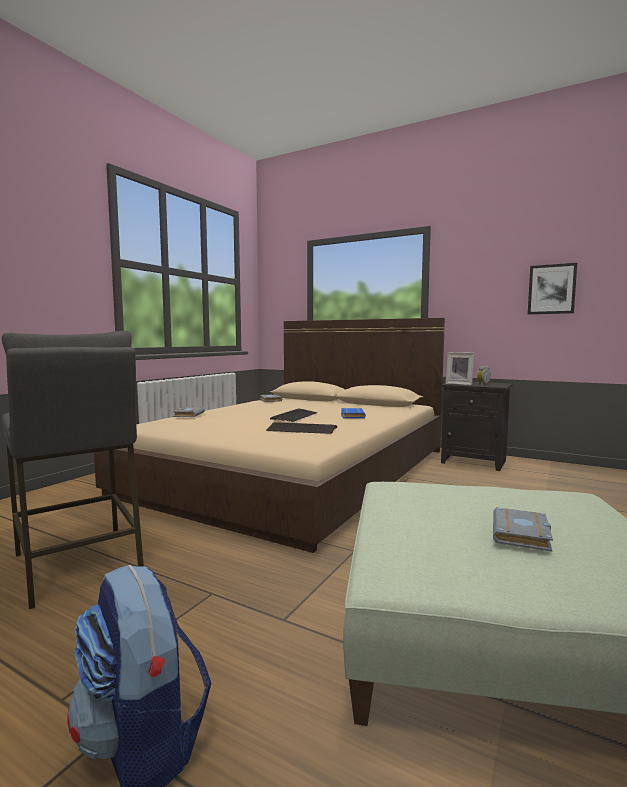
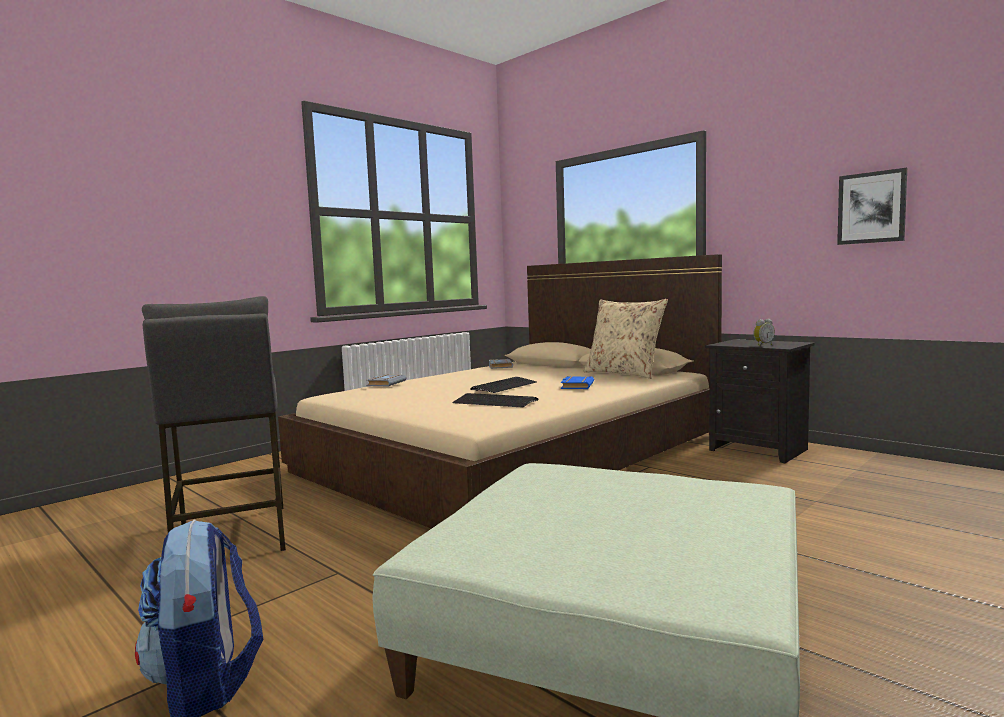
camera: 15 degrees right, 0 degrees up
(375, 406) = (624, 373): none -> beige pillow
(459, 384) = (732, 344): picture frame -> none
(523, 535) = (621, 524): grey book -> none

